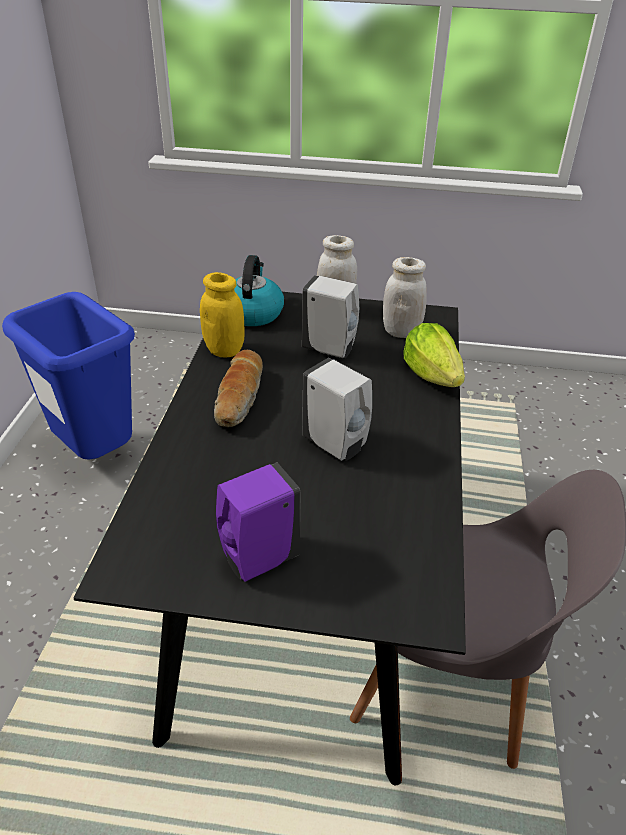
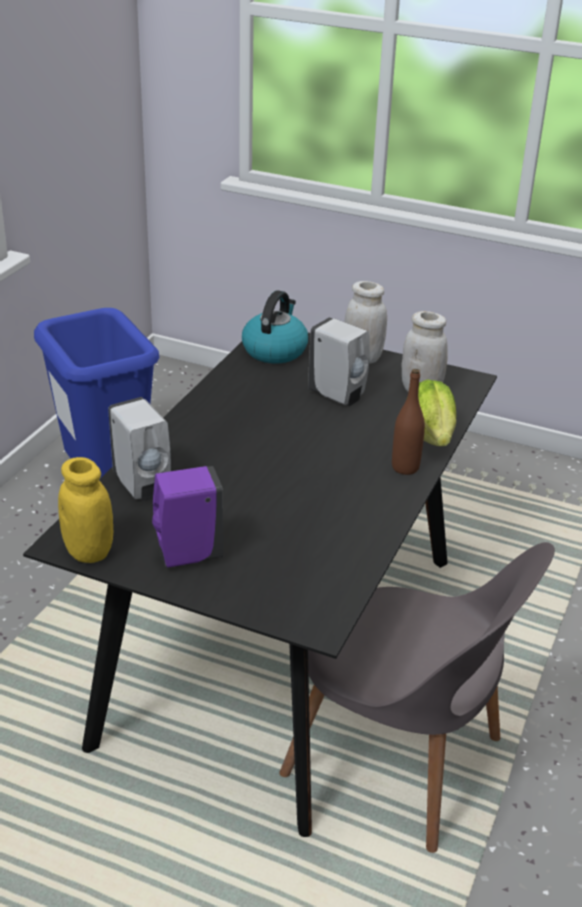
camera: 15 degrees right, 5 degrees down
(224, 350) = (231, 381): yellow jar -> yellow jar (89, 552)
(240, 398) = (228, 426): bread -> none
(336, 445) = (301, 480): white soap dispenser -> white soap dispenser (143, 486)
(426, 413) = (405, 467): none -> brown bottle

